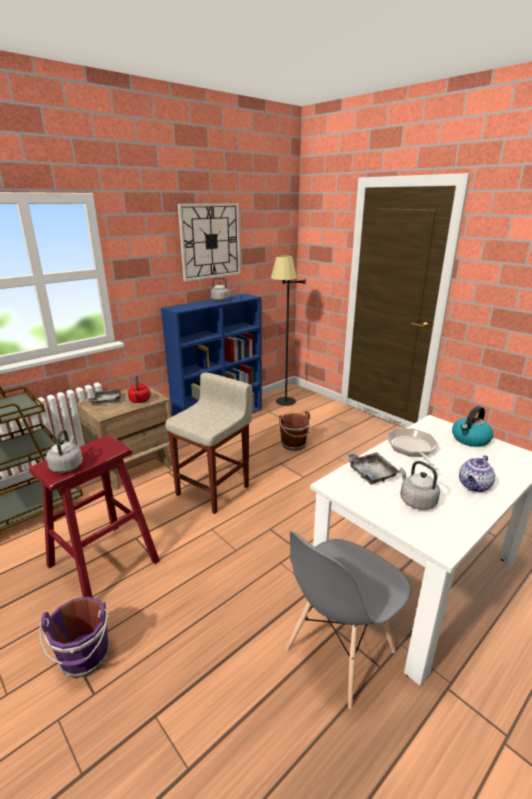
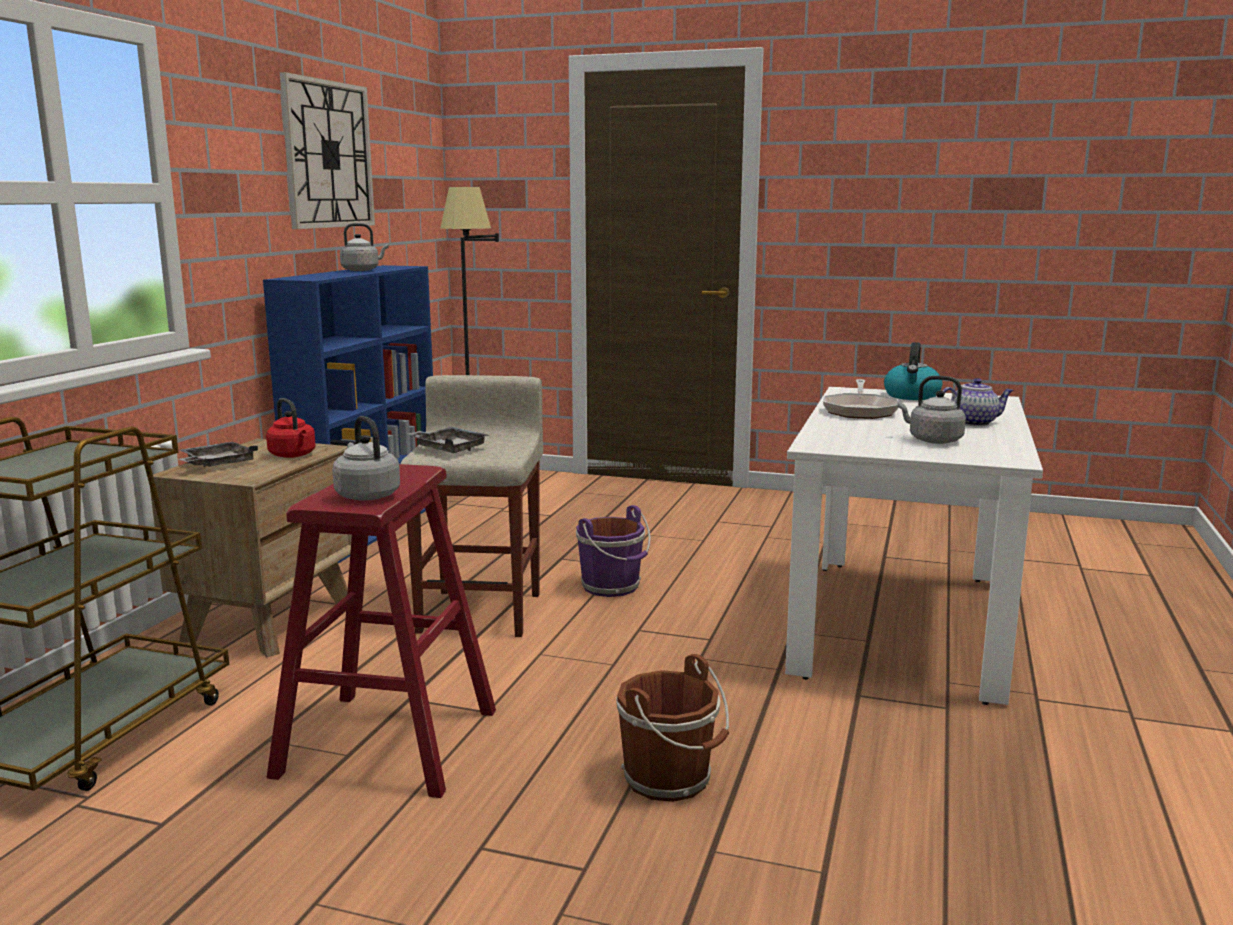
camera: 30 degrees left, 10 degrees down
(85, 658) = (513, 843): purple bucket -> purple bucket (612, 587)
(294, 444) = (556, 533): brown bucket -> brown bucket (671, 779)
(339, 651) = (884, 710): grey chair -> none
(370, 473) = (844, 432): grey tray -> grey tray (449, 448)
(412, 449) = (859, 410): frying pan -> frying pan turned 135 degrees counterclockwise
(474, 486) = (973, 423): teapot -> teapot turned 105 degrees counterclockwise

